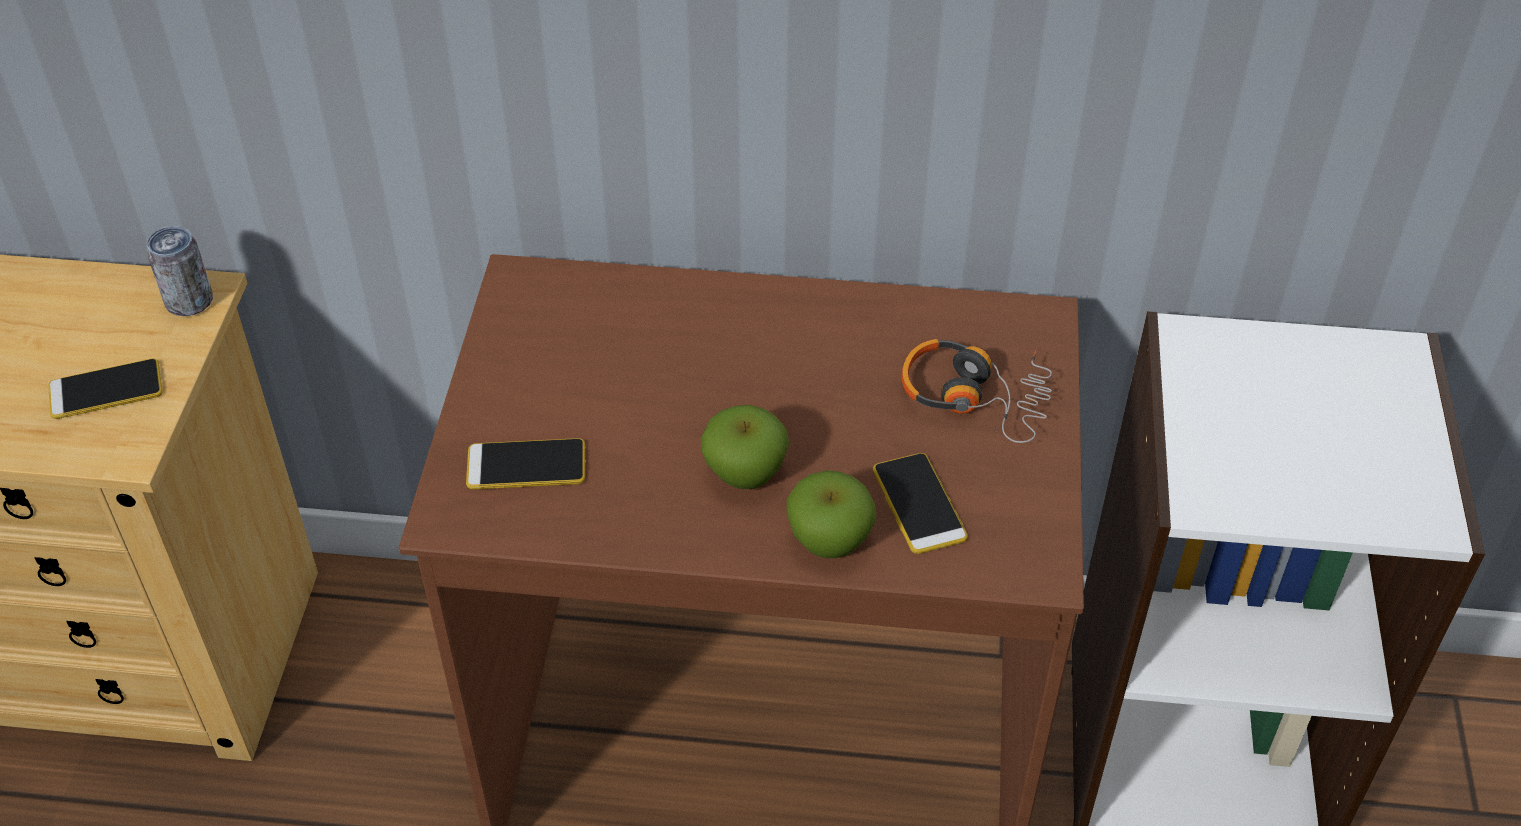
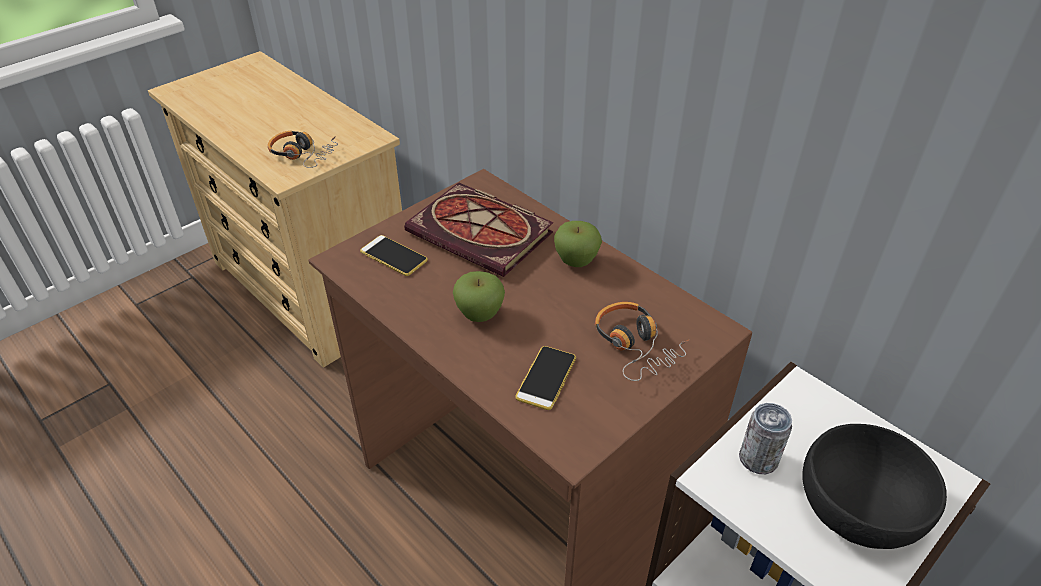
camera: 40 degrees right, 5 degrees down
(106, 390) = (303, 154): phone -> headphones
(189, 302) = (367, 138): can -> can (758, 459)
(614, 355) = (484, 233): none -> book
(829, 542) = (482, 367): apple -> apple (576, 261)
(1357, 436) = (860, 507): none -> black bowl

